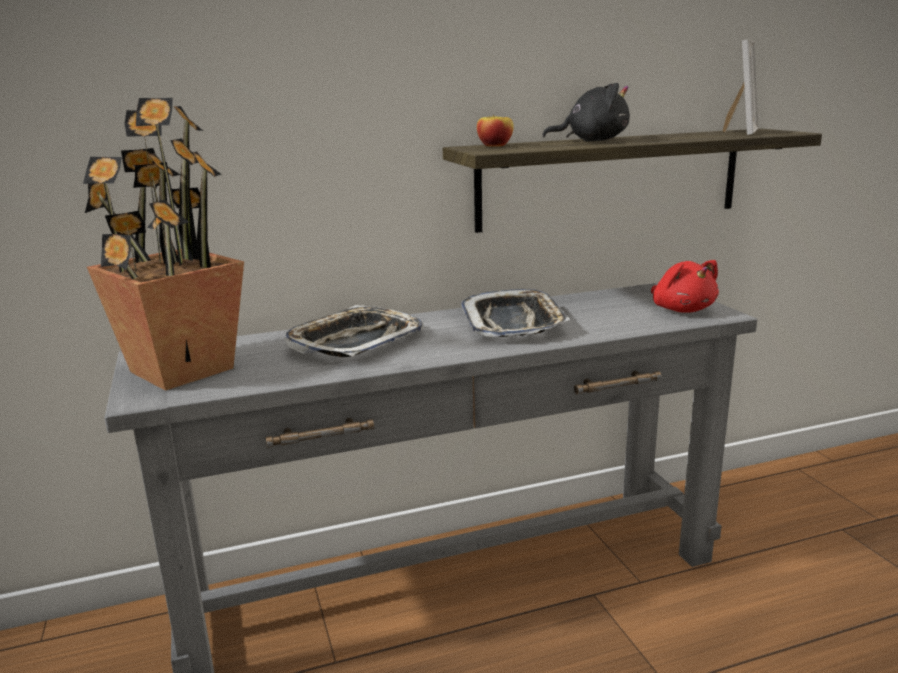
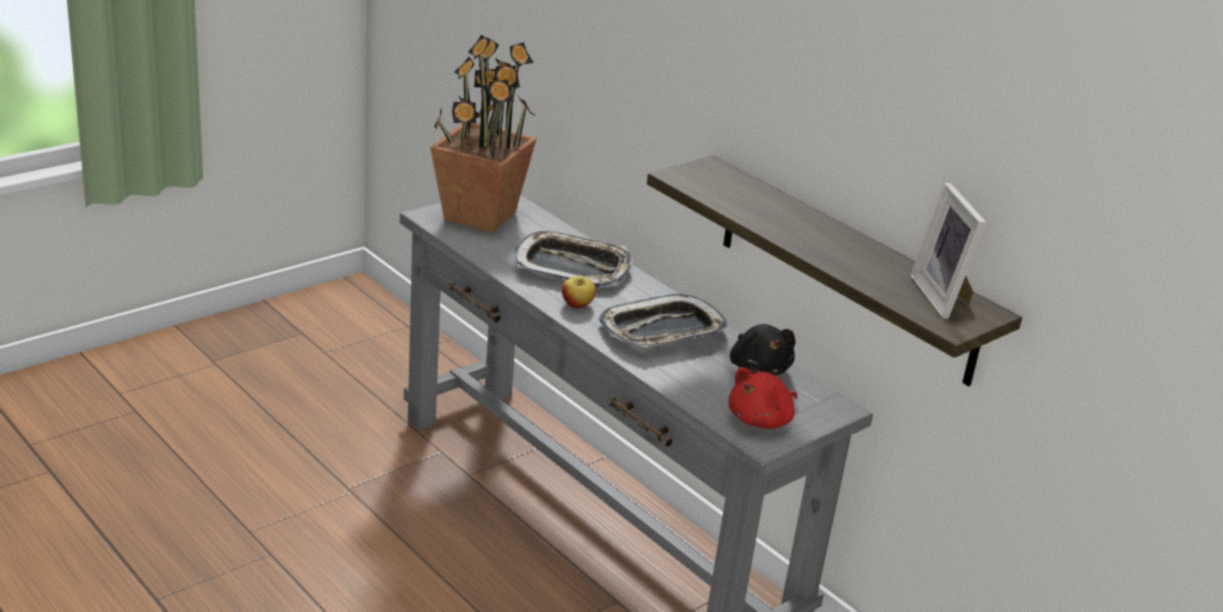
camera: 65 degrees right, 10 degrees up
(495, 146) = (725, 176): apple -> apple (577, 304)
(592, 141) = (793, 218): black plush toy -> black plush toy (759, 368)
(738, 132) = (944, 297): picture frame -> picture frame turned 75 degrees clockwise

